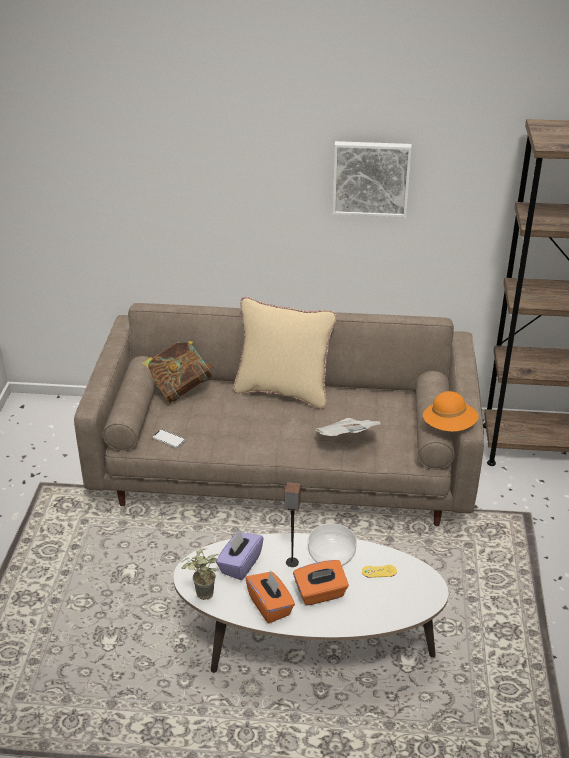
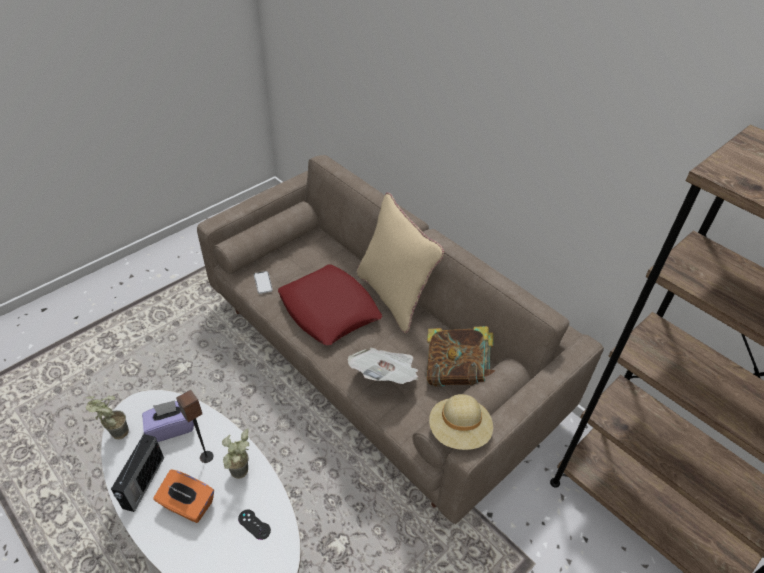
camera: 40 degrees right, 10 degrees up
(179, 388) = (322, 246): book -> book (456, 373)
(248, 426) = (329, 310): none -> red pillow
(270, 606) = (143, 483): orange tissue box -> radio
(332, 555) = (241, 476): bowl -> potted plant
(371, 178) = (547, 124): picture -> none
(379, 571) = (254, 524): yellow game controller -> black game controller
(449, 426) = (459, 431): orange hat -> beige hat

